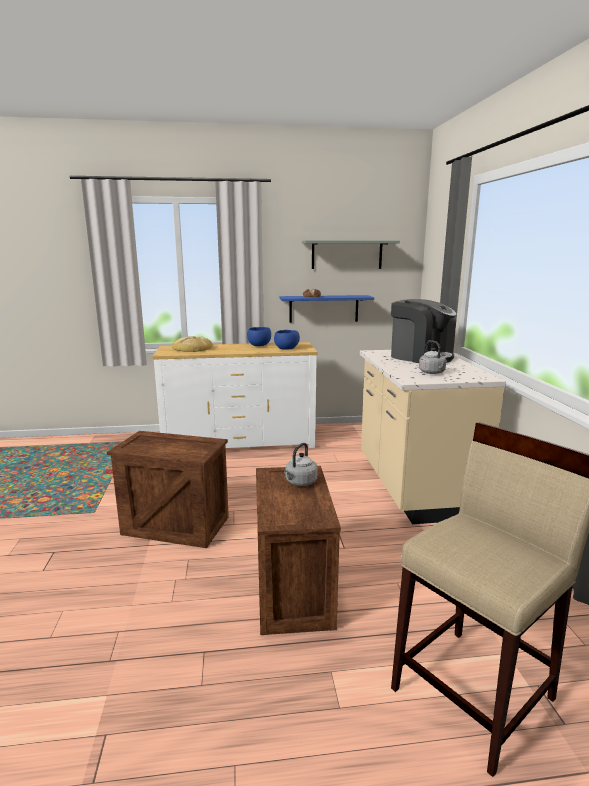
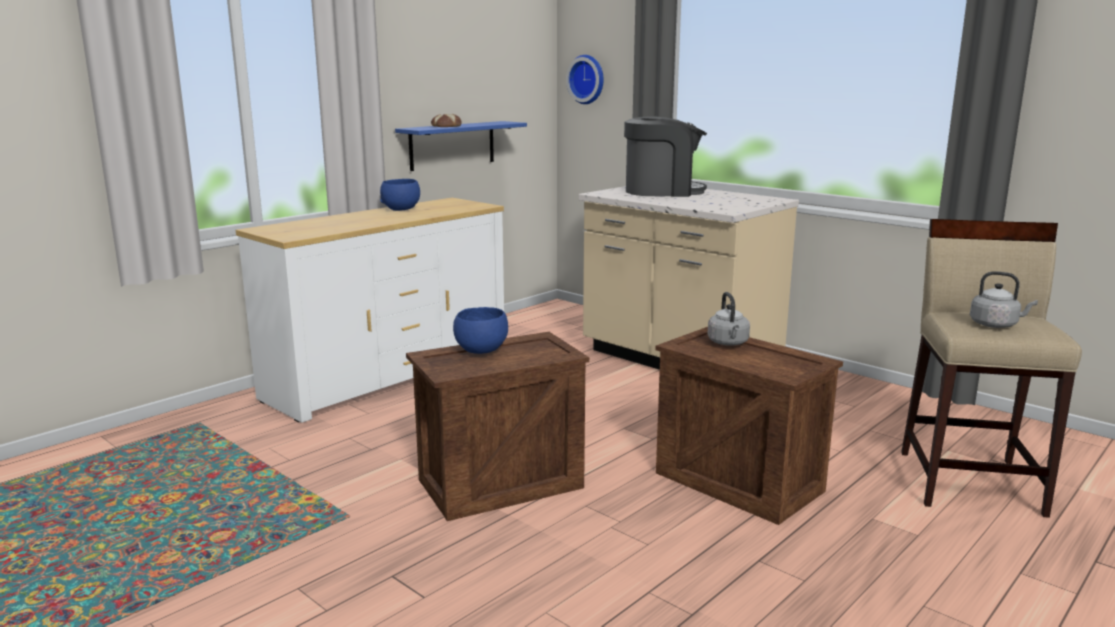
camera: 40 degrees left, 0 degrees up
(192, 348) = (311, 225): bread -> none
(286, 349) = (454, 208): blue bowl -> blue bowl (481, 350)
(347, 254) = (475, 61): grey shelf -> none
(432, 373) = (723, 202): grey kettle -> grey kettle (996, 325)
(433, 268) = (587, 79): none -> wall clock

